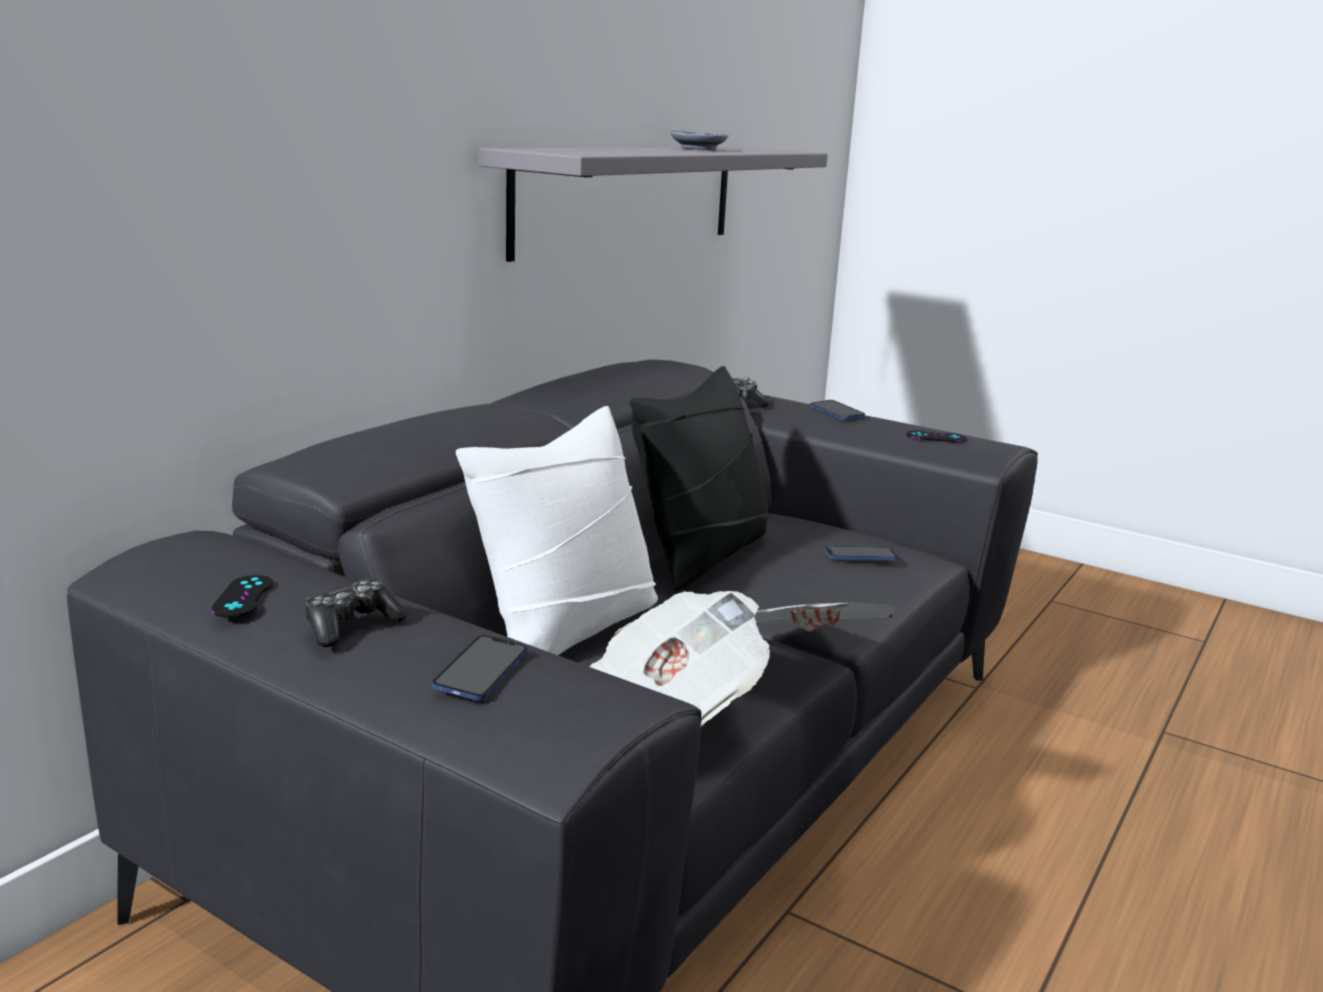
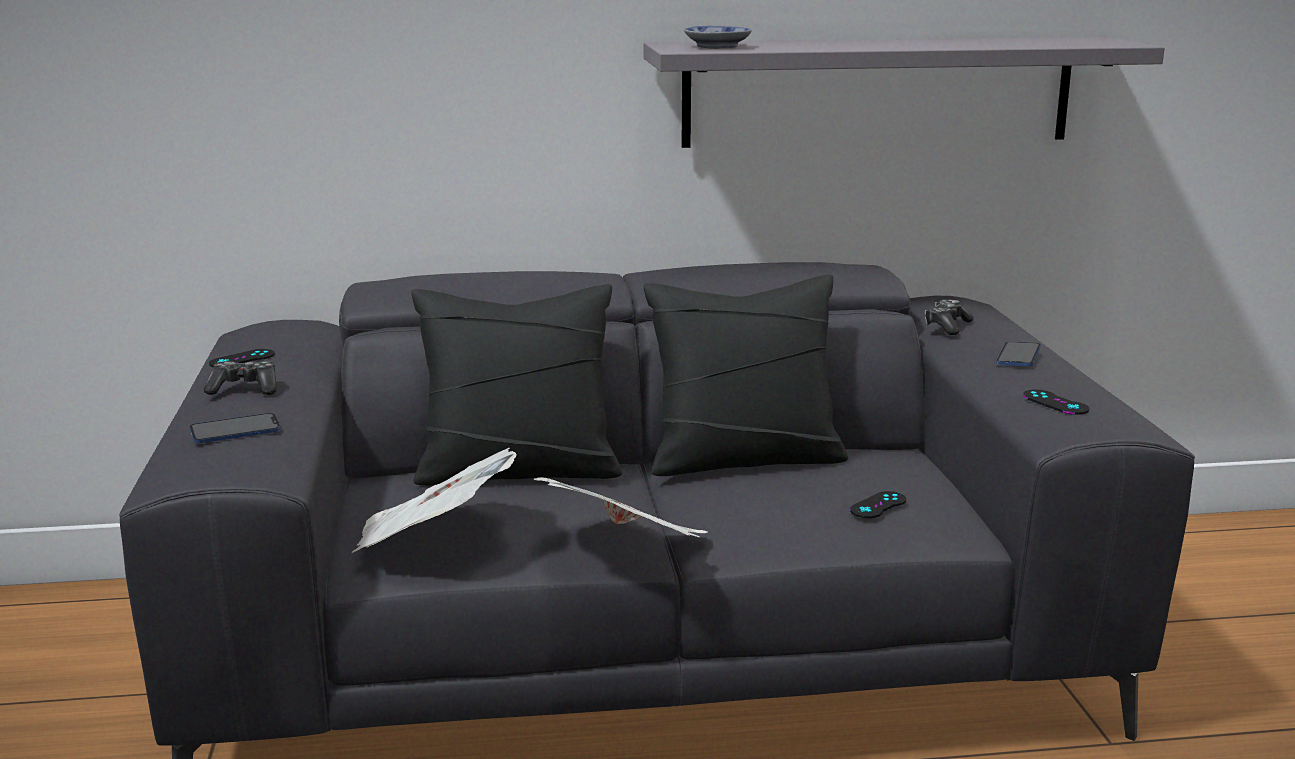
camera: 50 degrees right, 0 degrees up
(566, 629) = (518, 470): white pillow -> black pillow
(696, 148) = (956, 41): bowl -> bowl (715, 46)
(860, 555) = (878, 505): phone -> black game controller

